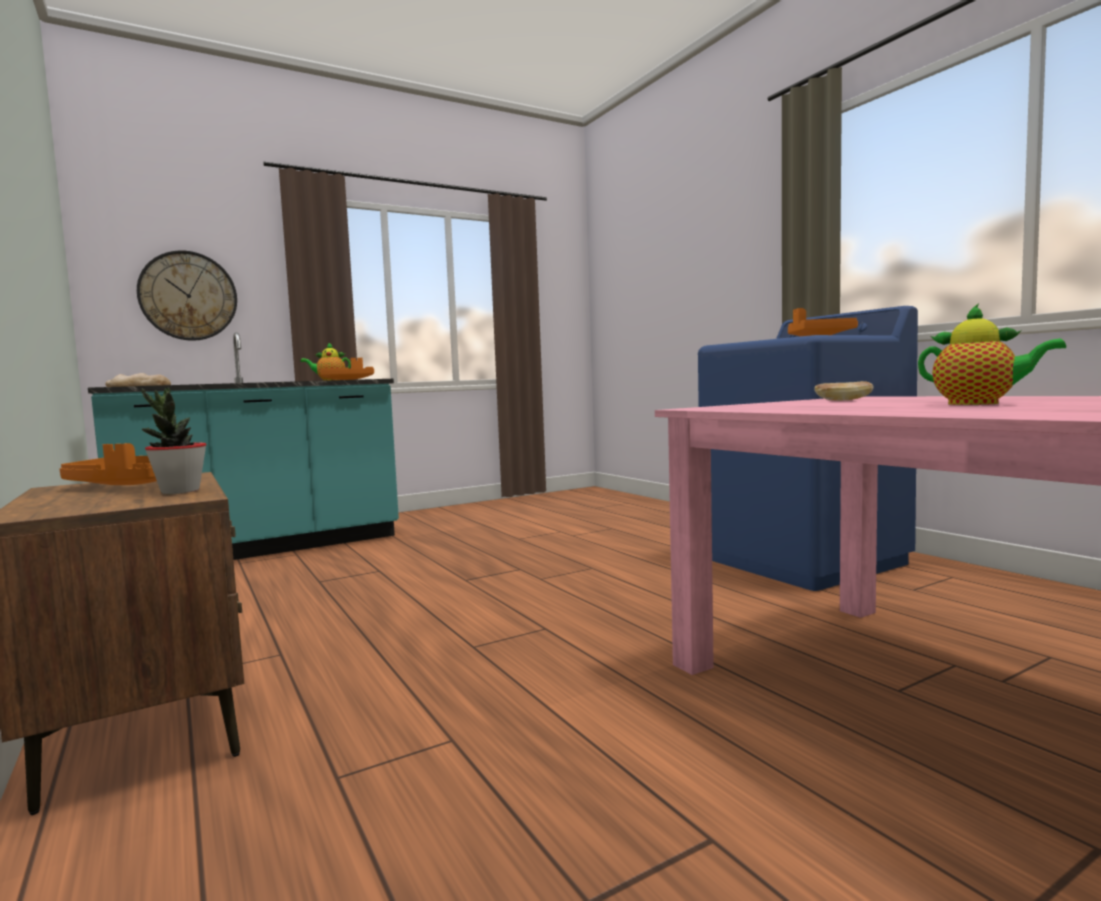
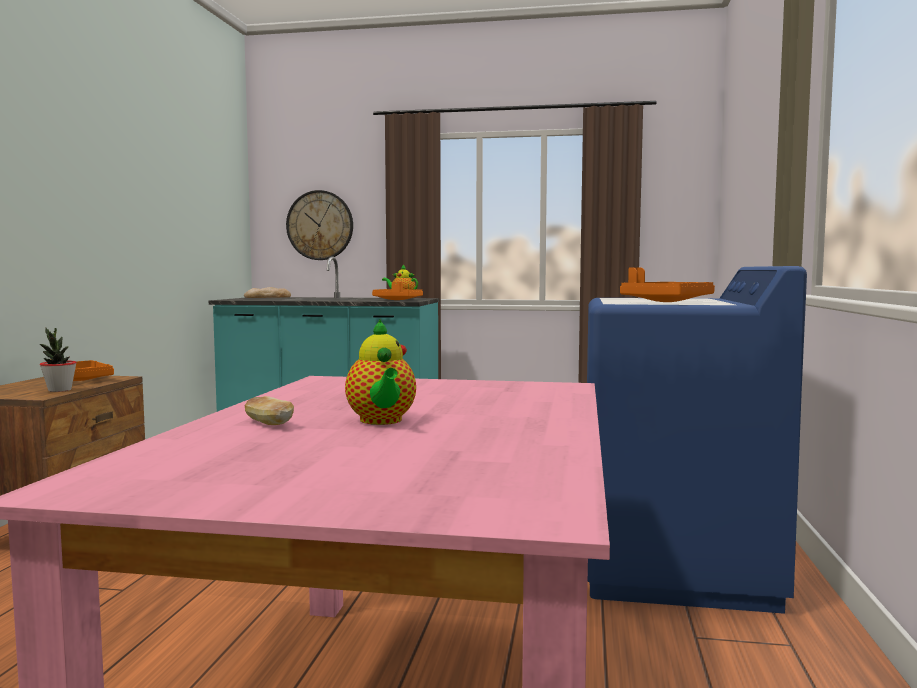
camera: 40 degrees right, 0 degrees up
(843, 400) = (467, 390): bread -> bread (269, 424)

